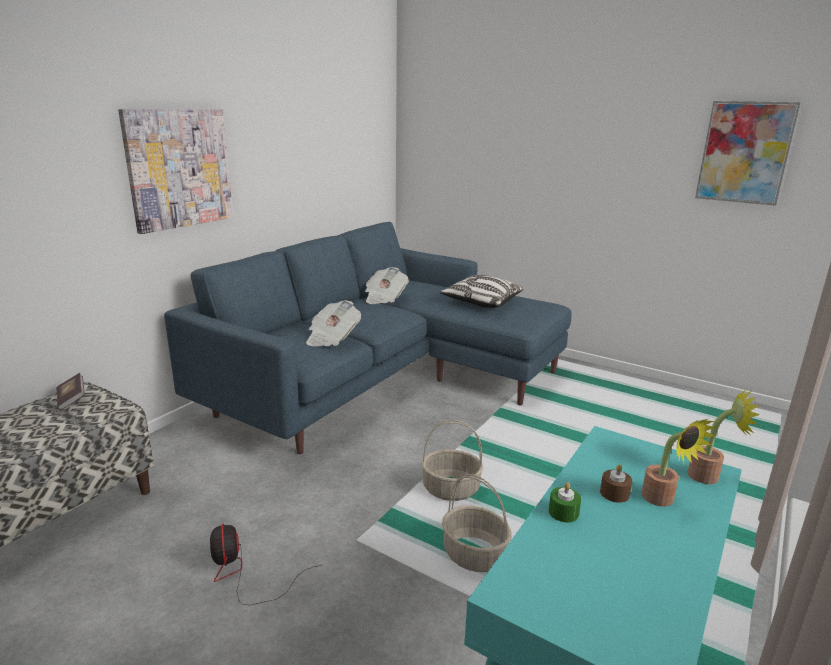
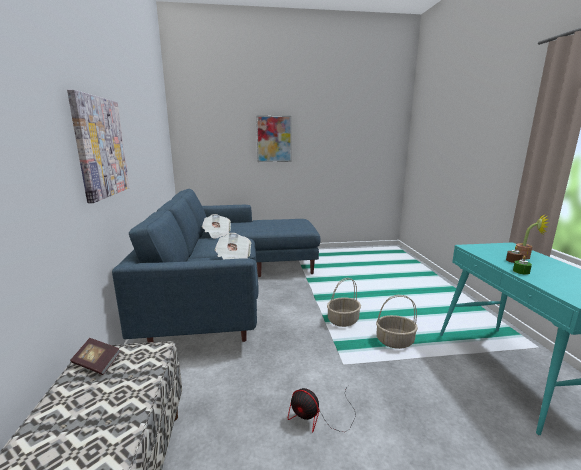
camera: 40 degrees left, 5 degrees down
(481, 302) = (271, 225): pillow -> none
(709, 476) = (513, 246): potted plant -> none
(745, 152) = (367, 134): picture -> picture (274, 139)

